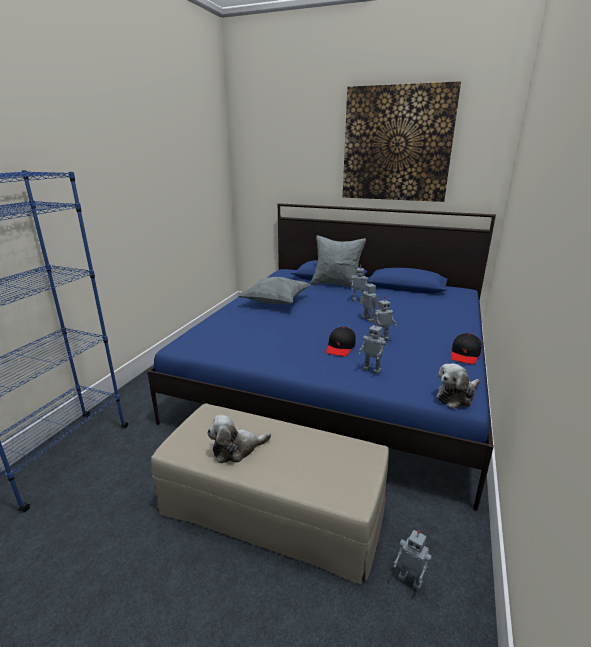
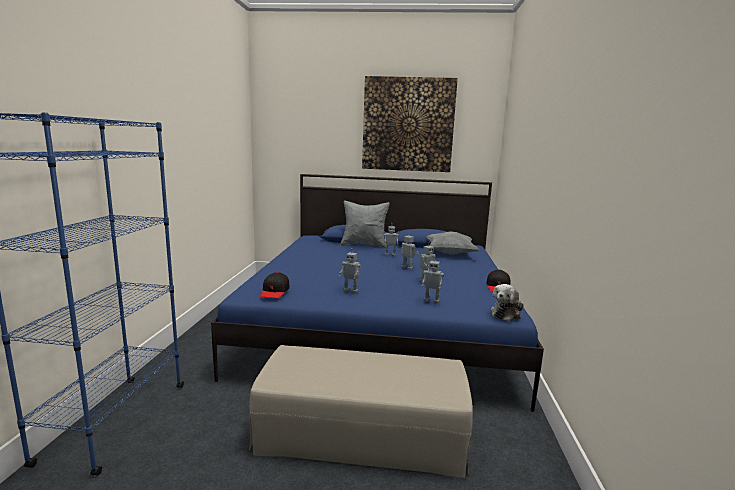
camera: 15 degrees left, 10 degrees down
(237, 449) = (333, 374): plush toy -> none
(275, 302) = (316, 259): grey pillow -> grey pillow (450, 253)
(340, 347) = (395, 288): black cap -> black cap (274, 292)
(410, 579) = (503, 467): toy robot -> toy robot (351, 291)

